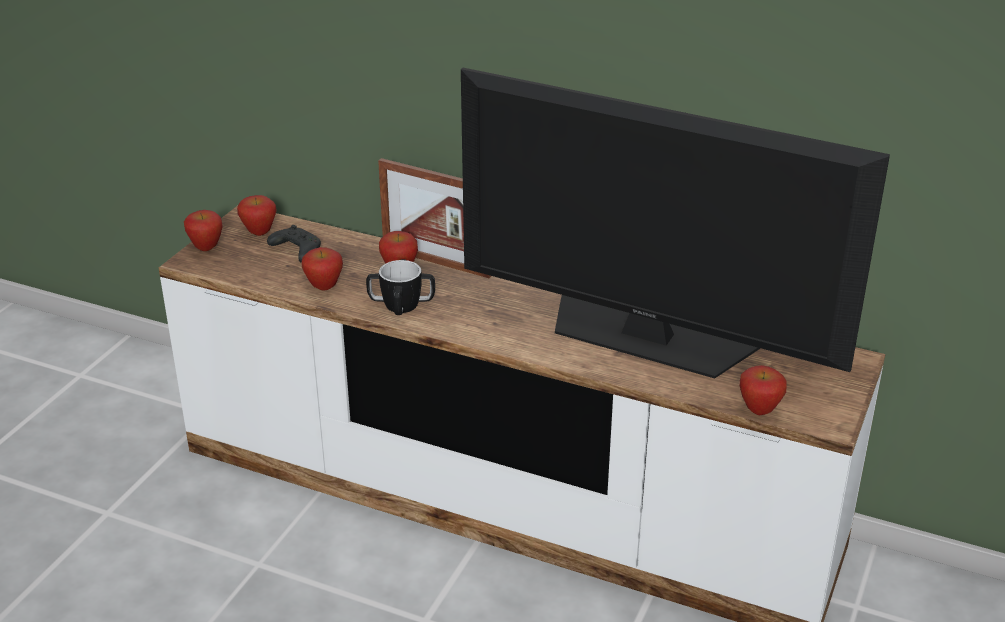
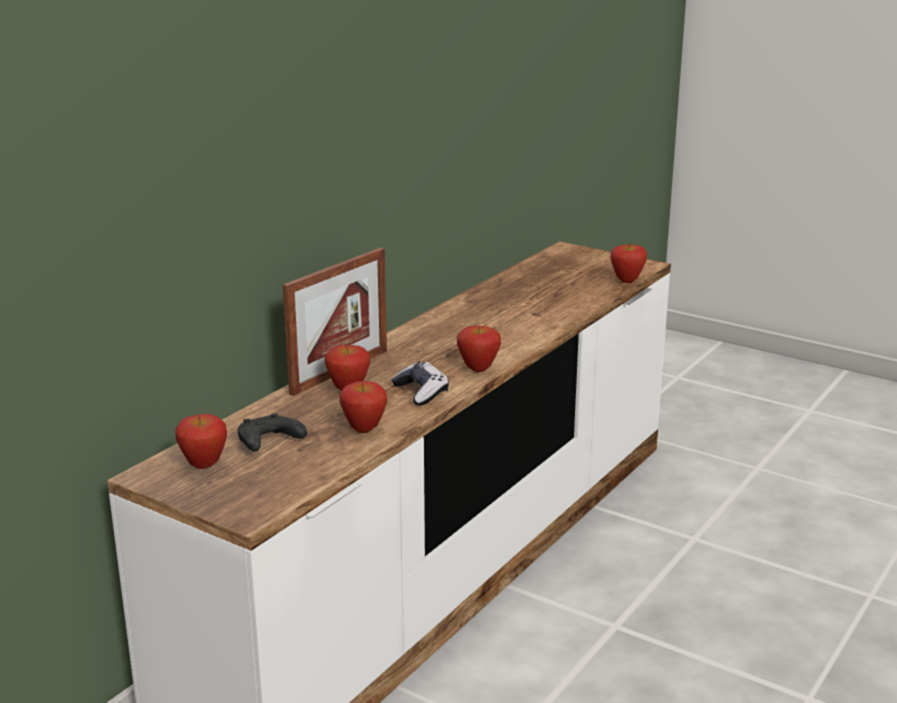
camera: 80 degrees left, 10 degrees down
(206, 248) = (220, 501): apple -> apple (478, 369)
(401, 305) = (421, 392): mug -> game controller
(647, 337) = (515, 302): television -> none

